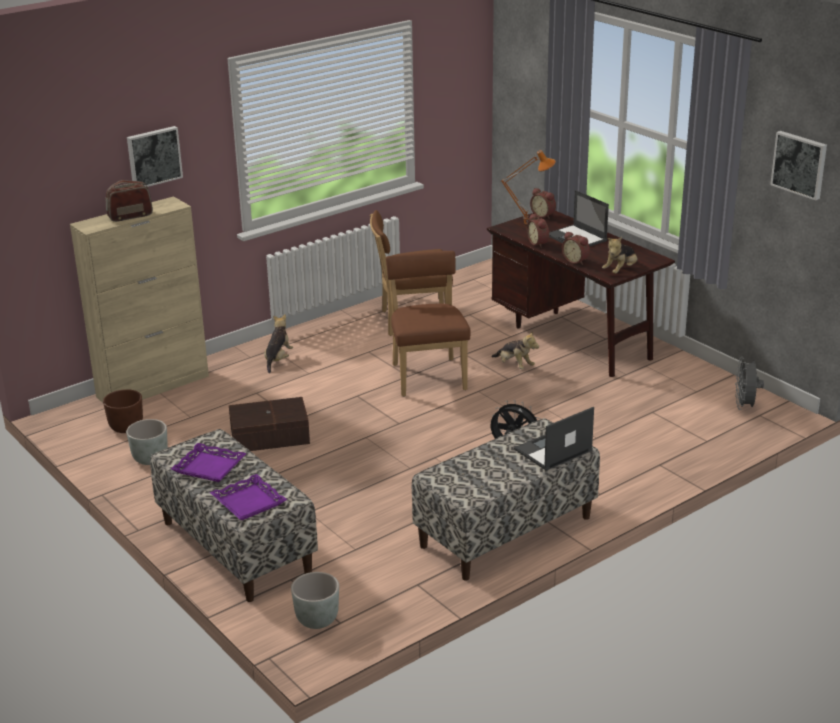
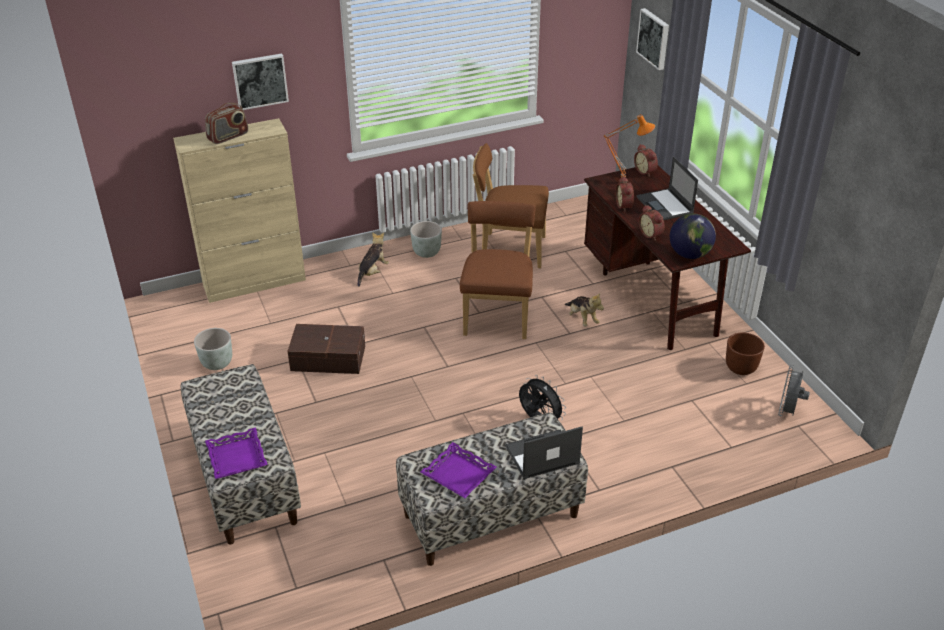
camera: 15 degrees right, 10 degrees up
(126, 428) = (212, 324): brown planter -> brown planter (740, 368)
(130, 216) = (228, 137): radio -> radio turned 150 degrees clockwise
(210, 467) = (223, 408): purple tray -> purple tray (459, 474)
(317, 620) = (278, 579): grey planter -> grey planter (427, 252)
(620, 271) = (690, 254): plush toy -> globe
(800, 164) = (880, 191): picture -> picture (654, 38)

